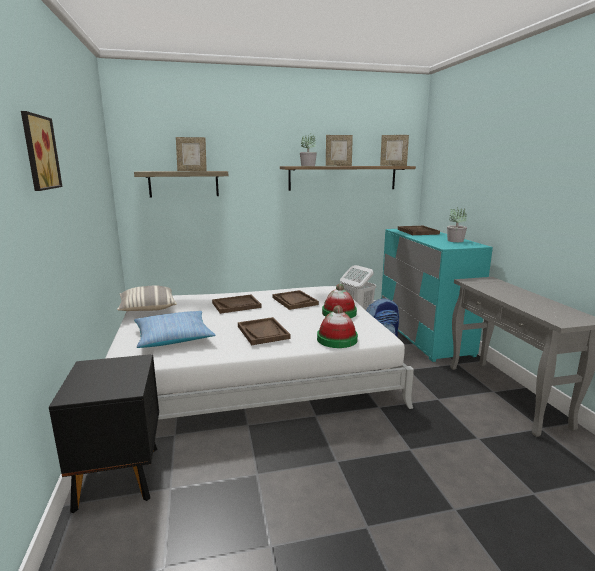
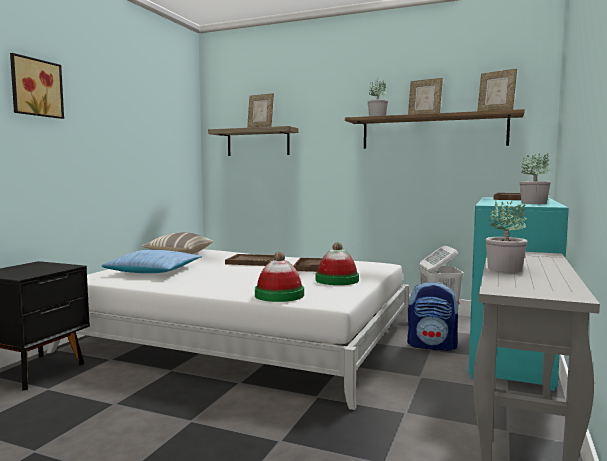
camera: 35 degrees right, 10 degrees down
(263, 332) = (224, 279): brown tray -> none
(512, 300) = (504, 269): none -> potted plant

